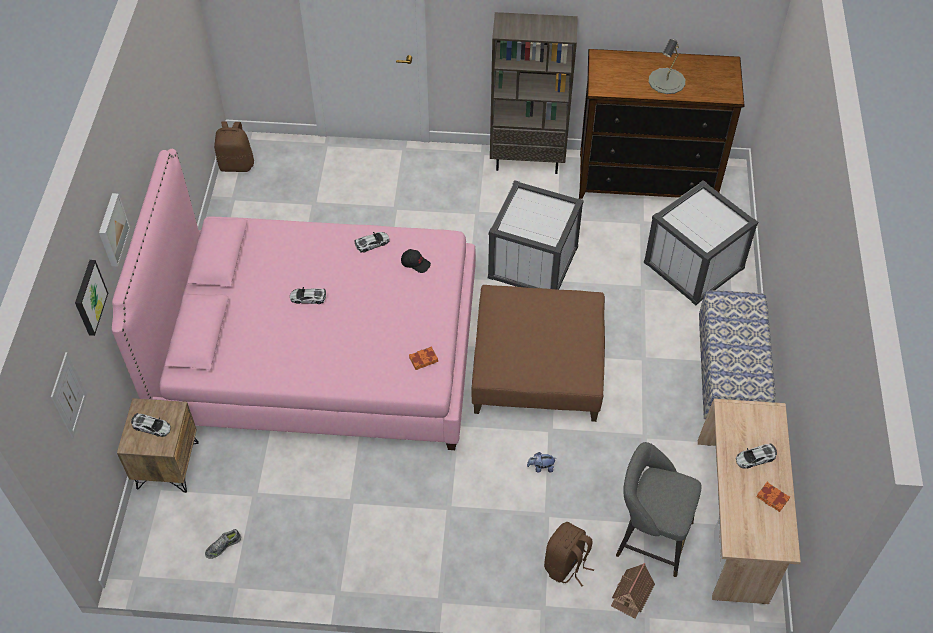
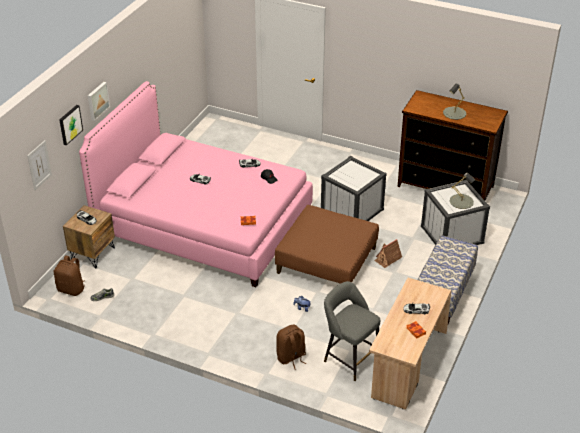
camera: 20 degrees right, 15 degrees down
(237, 164) = (204, 128): brown backpack -> brown backpack (71, 289)
(528, 161) = (376, 162): brown bookcase -> none
(631, 594) = (323, 382): toy house -> toy house (387, 259)
(713, 223) = (461, 201): none -> grey table lamp

